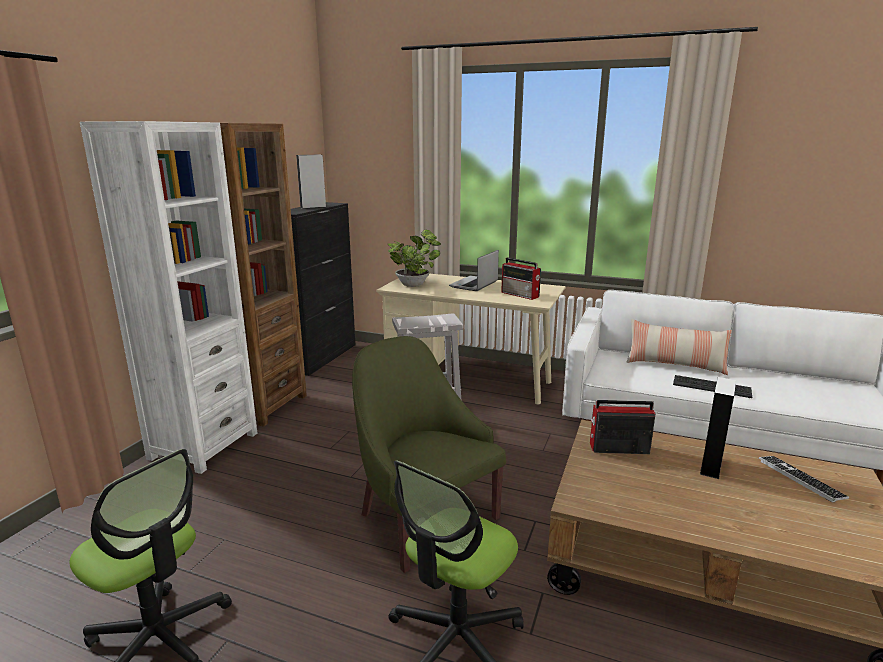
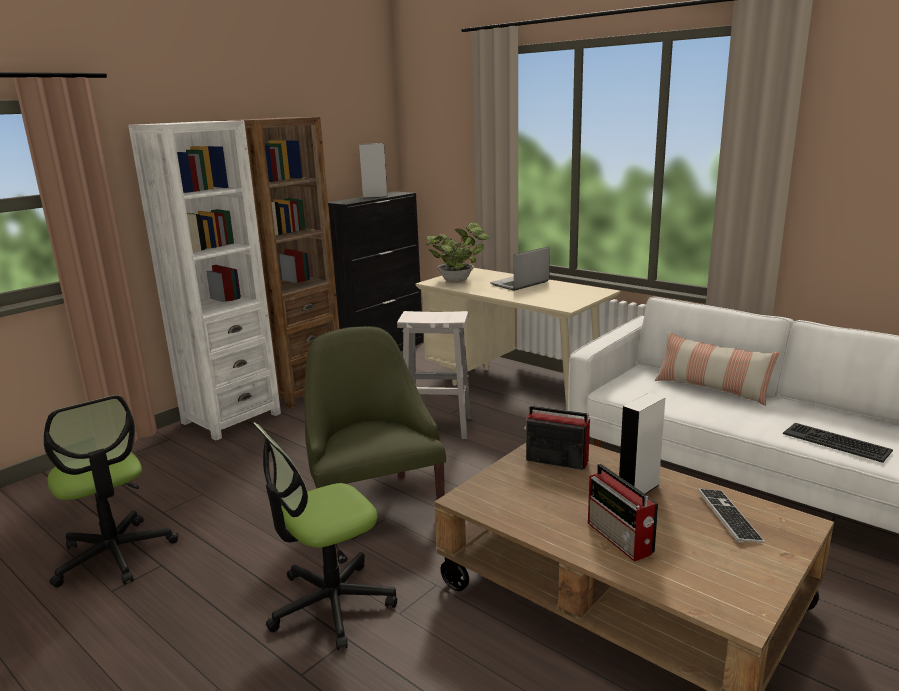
camera: 20 degrees right, 0 degrees up
(520, 295) = (557, 297): radio -> radio (620, 539)
(711, 387) = (728, 415): keyboard -> keyboard (836, 442)

